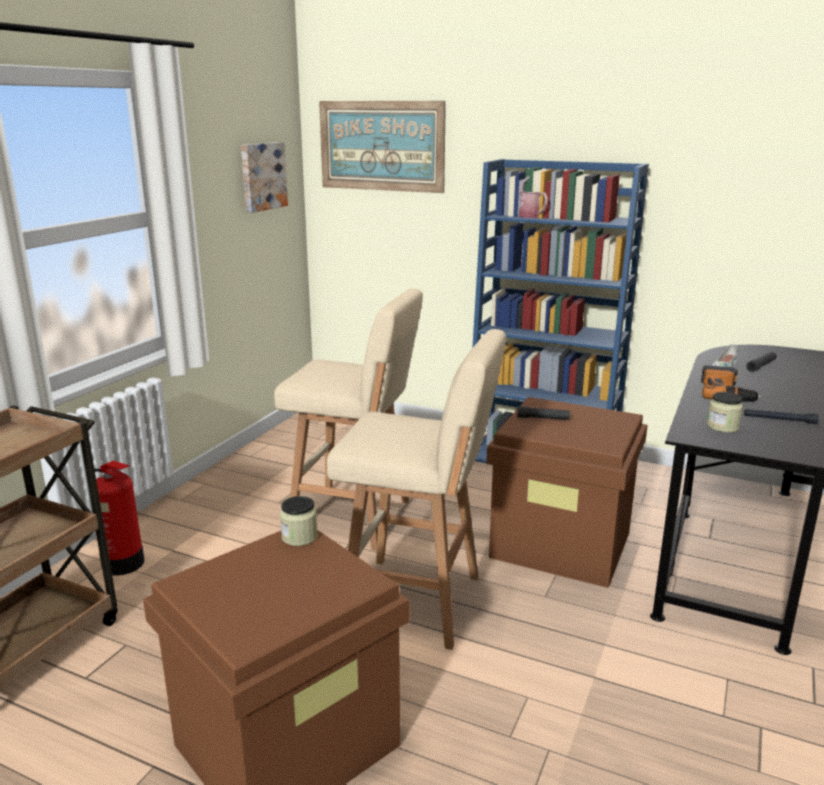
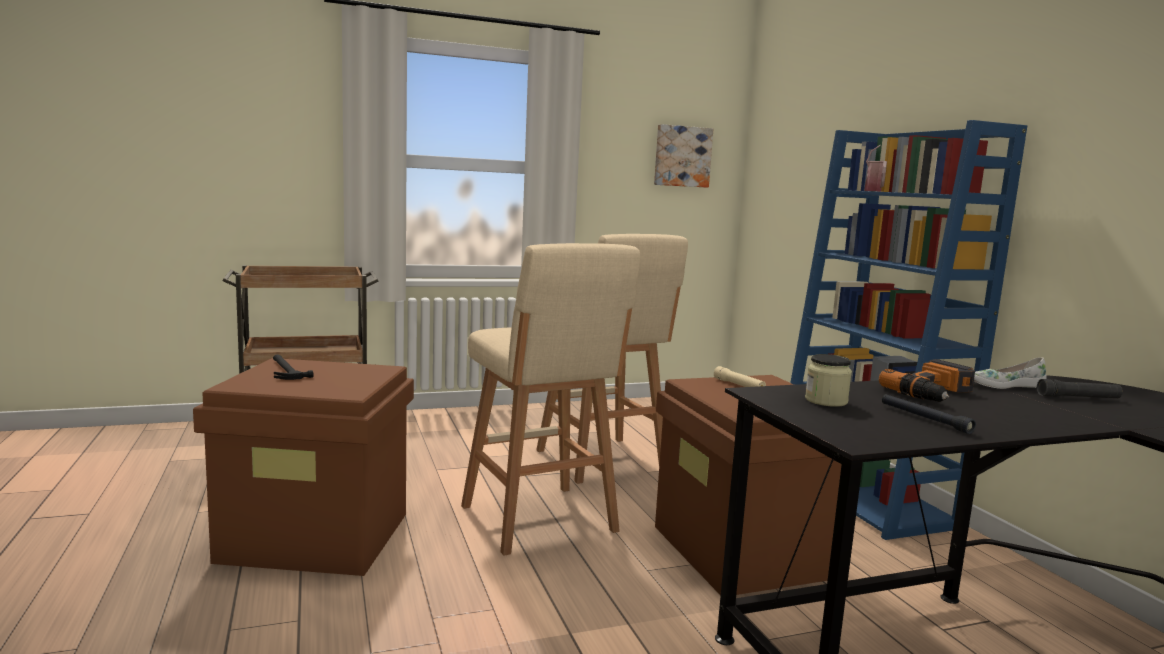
camera: 45 degrees right, 10 degrees down
(123, 564) = (420, 424): fire extinguisher -> none
(222, 589) = (285, 369): none -> hammer
(299, 537) = (380, 369): jar -> none
(381, 146) = (796, 131): picture -> none
(543, 418) = (739, 385): black flashlight -> beige flashlight

